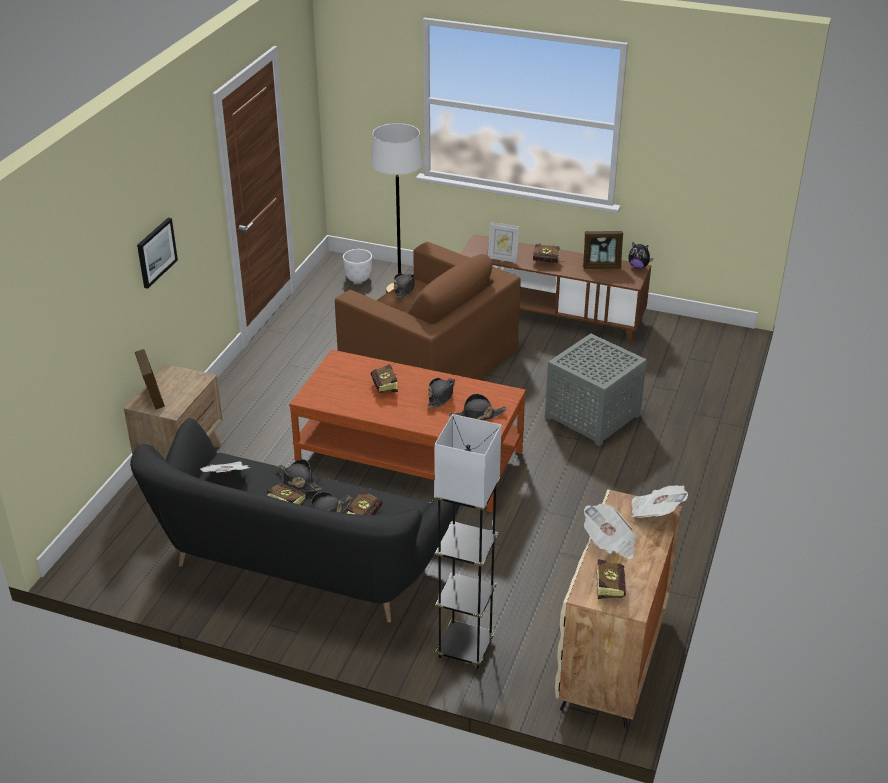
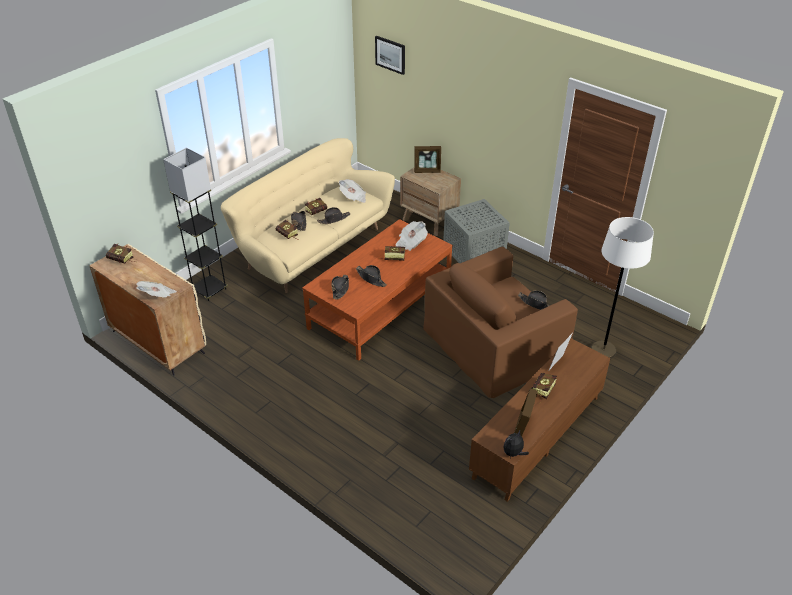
camera: 110 degrees right, 5 degrees up
(156, 252) = (477, 116): picture -> picture (390, 54)
(299, 565) = (312, 247): black sofa -> beige sofa
(358, 278) = (631, 332): white planter -> none
(592, 415) = (380, 412): grey side table -> grey side table (475, 254)
(609, 543) = (151, 271): newspaper -> newspaper (410, 243)

